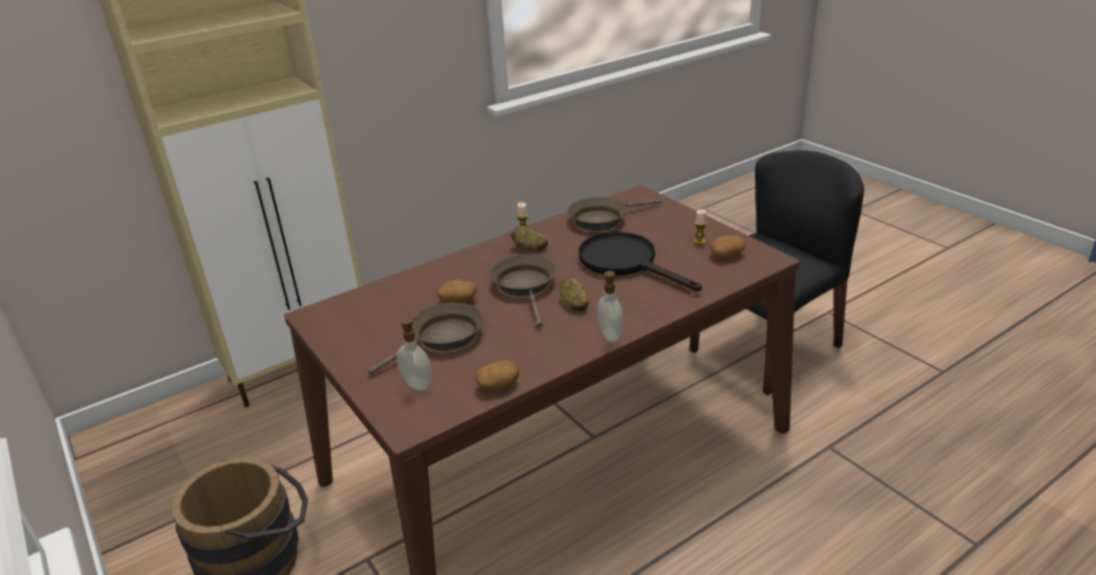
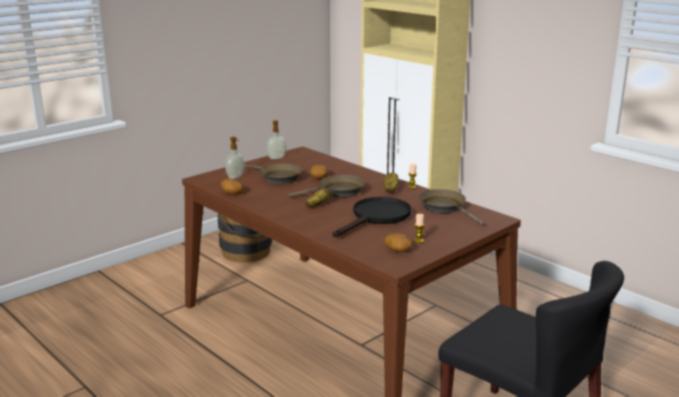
camera: 80 degrees right, 10 degrees down
(609, 335) = (280, 215): soap dispenser -> soap dispenser (276, 158)

